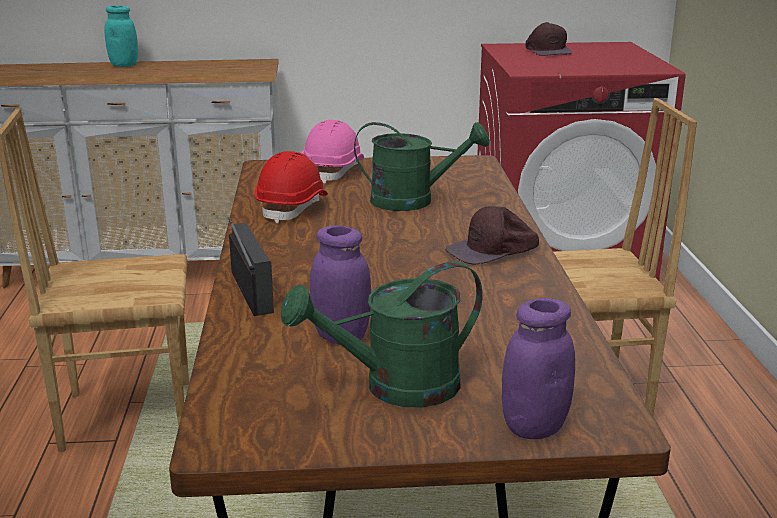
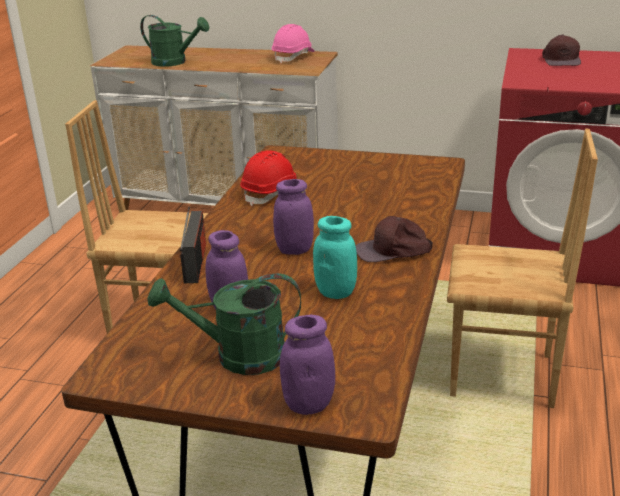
camera: 20 degrees right, 5 degrees up
(124, 65) = (218, 52): turquoise jar -> turquoise jar (335, 292)
(334, 171) = (325, 161): pink hard hat -> pink hard hat (293, 57)
(372, 263) = (294, 250): none -> purple jar
(413, 201) = (366, 197): green watering can -> green watering can (175, 62)

